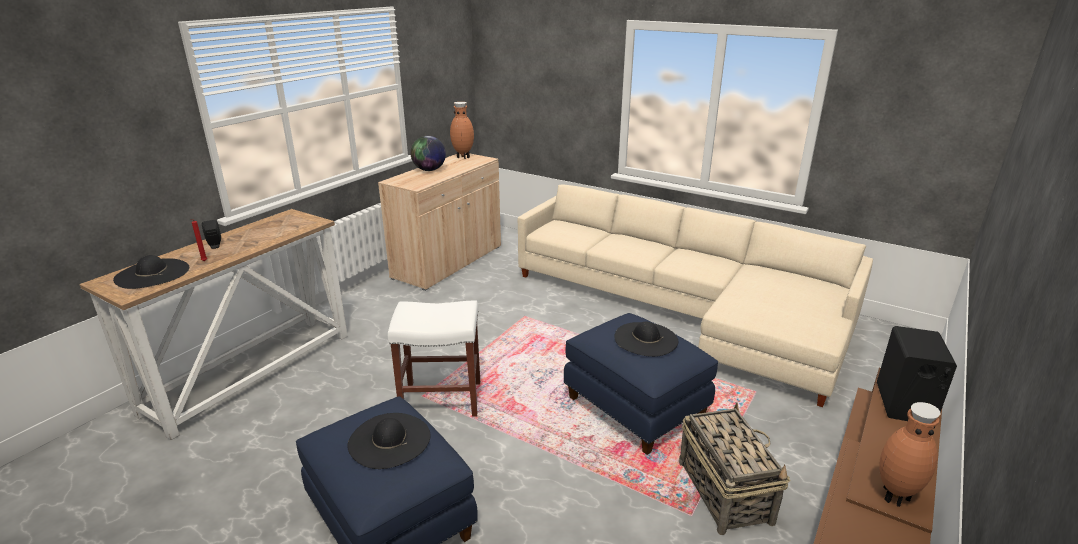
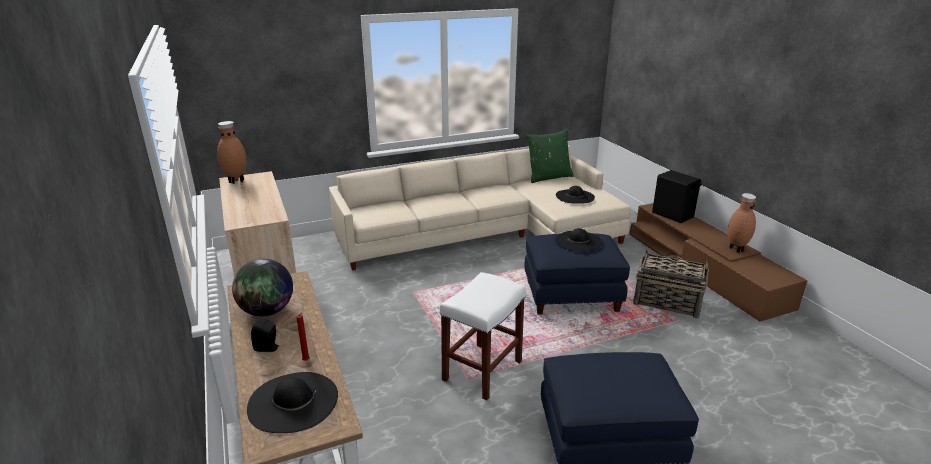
camera: 55 degrees left, 0 degrees up
(389, 440) = (618, 370): black hat -> black hat (575, 196)
(429, 170) = (241, 202): globe -> globe (267, 311)
(802, 276) = (548, 177): none -> green pillow

